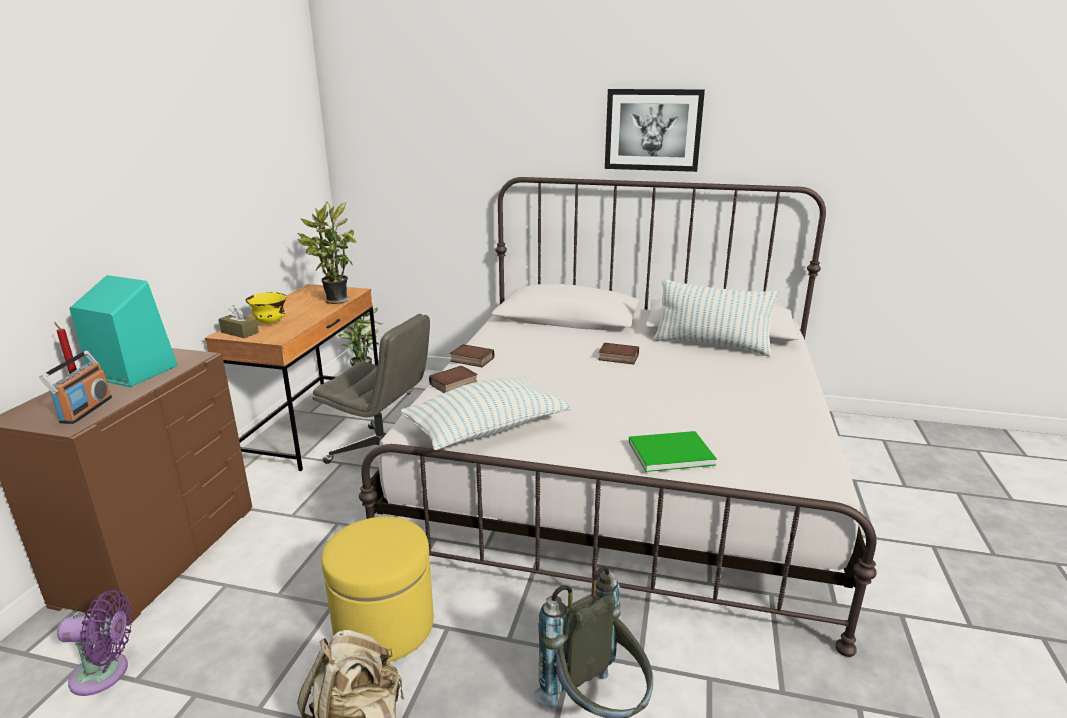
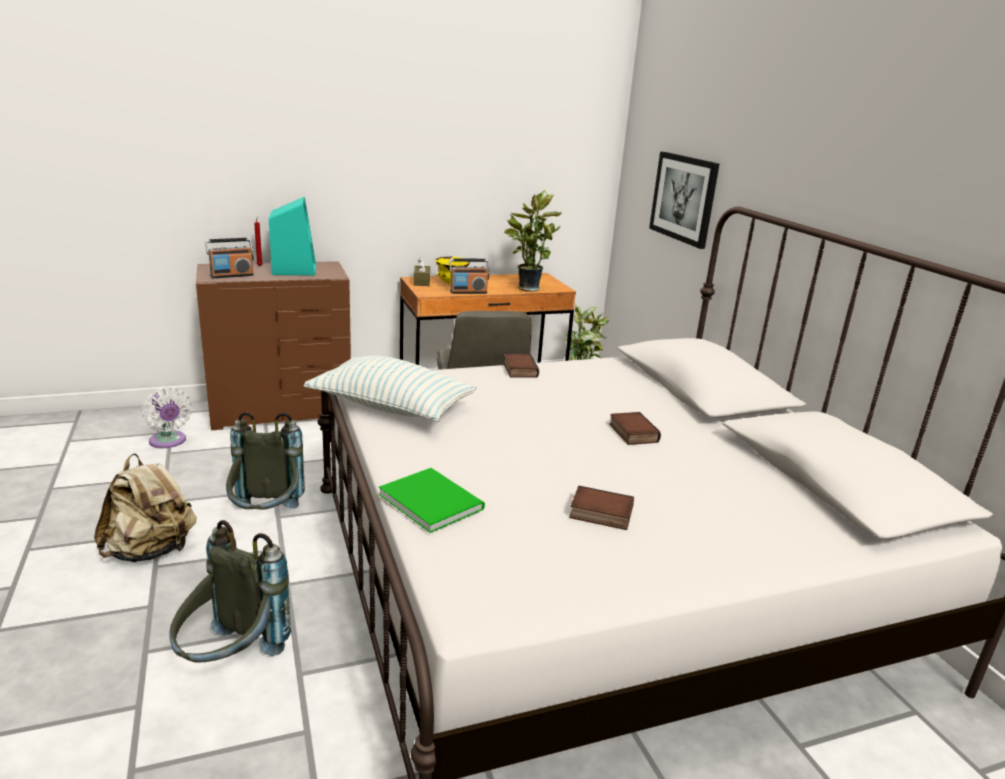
camera: 55 degrees right, 0 degrees up
(105, 674) = (168, 442): purple fan -> white fan
(305, 322) = (468, 292): none -> radio
(384, 625) = (266, 519): yellow ottoman -> grey backpack
(454, 384) = (459, 375): book -> book (599, 514)
(653, 130) = (891, 168): picture -> picture (684, 198)
(711, 345) = (767, 483): pillow -> none

